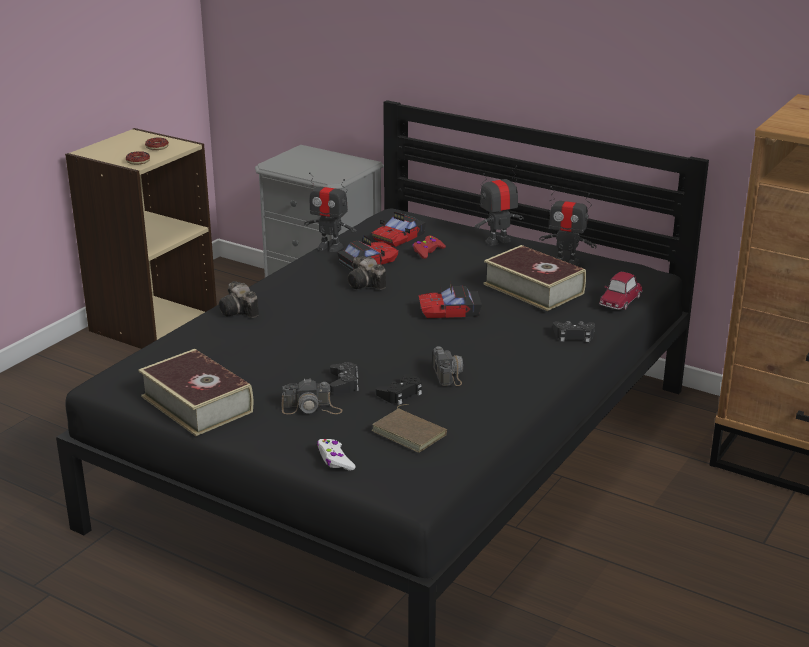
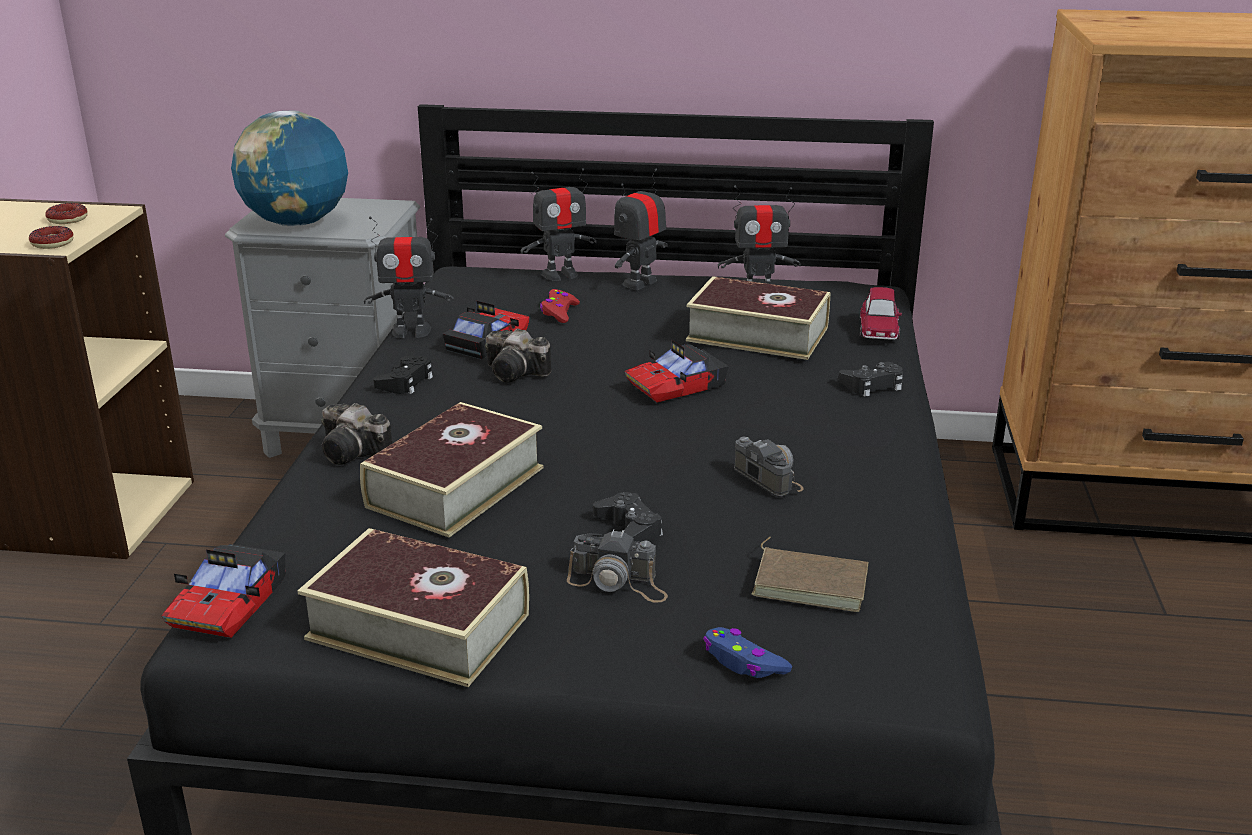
camera: 25 degrees left, 0 degrees up
(273, 341) = (455, 487): none -> book
(297, 166) = (297, 223): none -> globe
(311, 408) = (618, 582): camera -> camera turned 45 degrees clockwise
(335, 460) = (743, 662): white game controller -> blue game controller
(399, 237) = (499, 300): toy car -> toy car (229, 603)
(400, 394) = (731, 524): black game controller -> black game controller (405, 382)
(452, 226) = (560, 275): none -> toy robot

